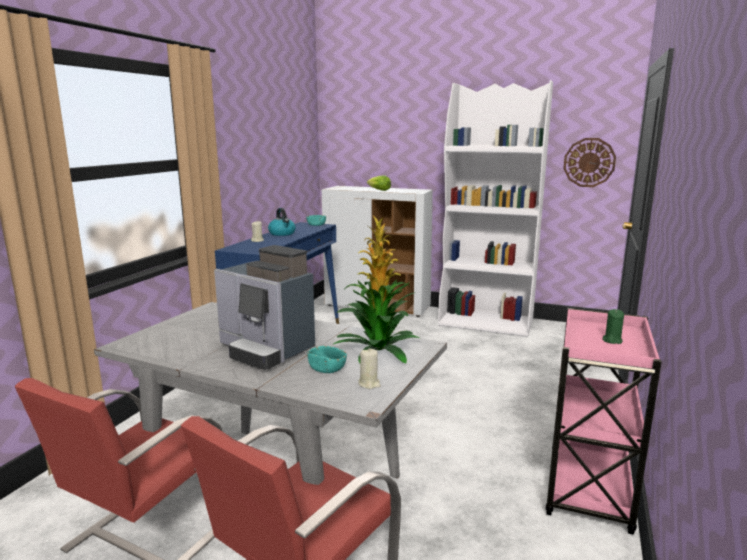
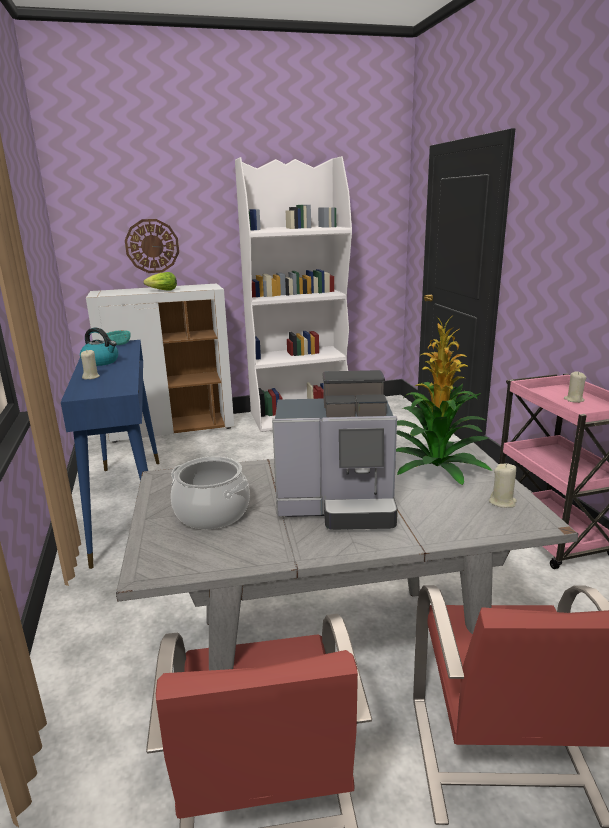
camera: 35 degrees left, 5 degrees up
(199, 331) = (212, 512): none -> cooking pot
(327, 369) = (439, 502): turquoise bowl -> none
(589, 162) = (370, 241): wall clock -> wall clock (152, 246)
(612, 340) = (573, 400): green candle -> beige candle

